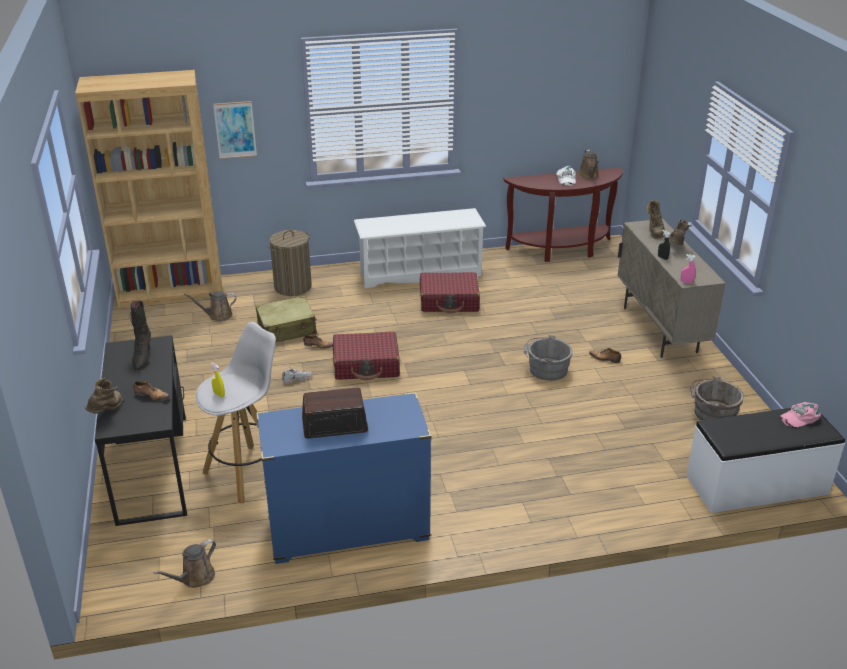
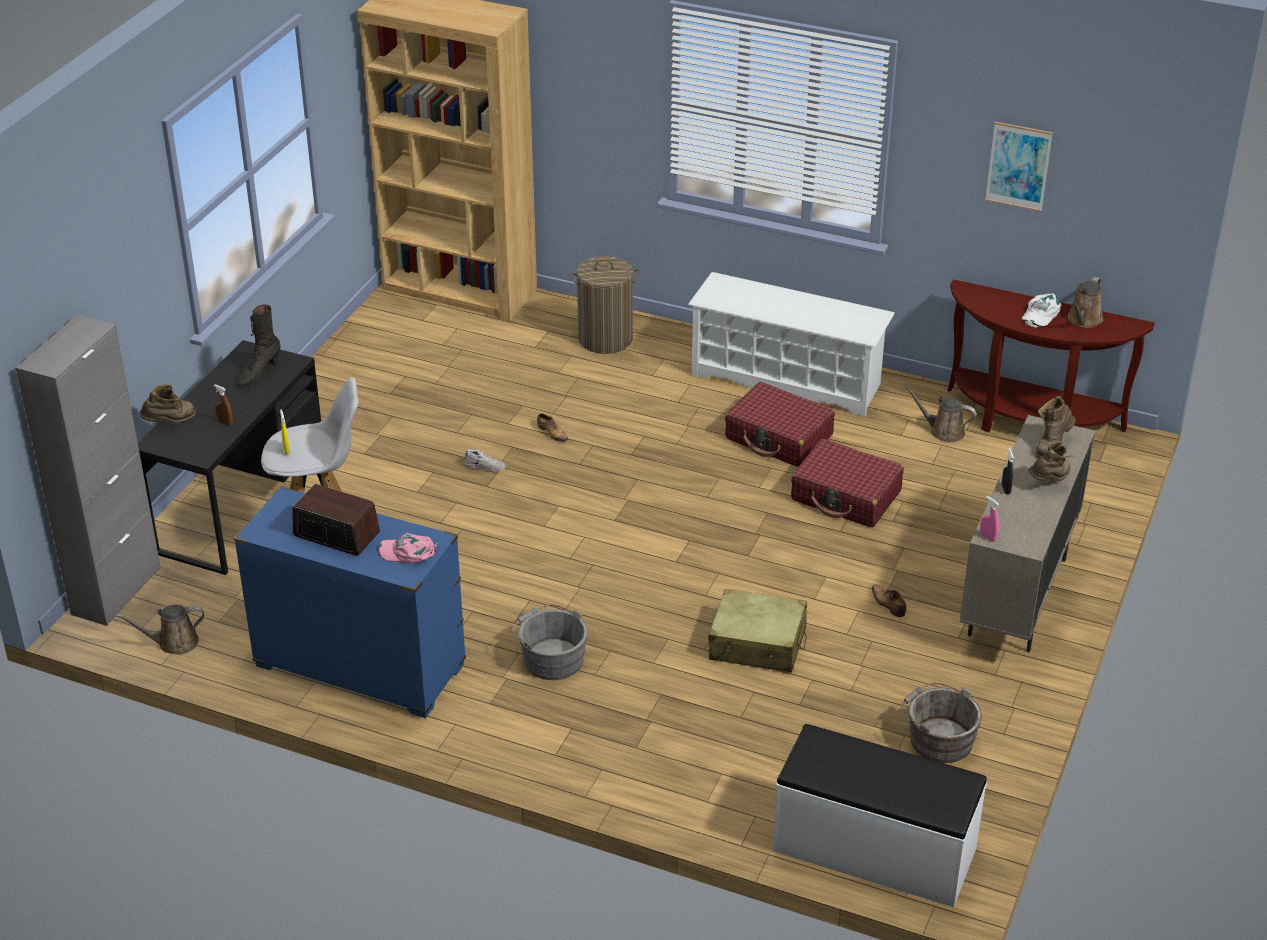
camera: 35 degrees right, 5 degrees up
(111, 564) = (116, 591): none -> grey cabinet
(151, 395) = (225, 423): shoe -> brown spray bottle
(218, 316) = (479, 345): brown watering can -> brown watering can (943, 431)
(235, 130) = (573, 100): picture -> picture (1018, 166)
(287, 329) = (540, 395): beige suitcase -> beige suitcase (758, 644)
(366, 365) = (581, 483): red suitcase -> red suitcase (846, 496)
(545, 369) = (792, 584): grey bucket -> grey bucket (551, 658)
(800, 417) = (941, 781): pink cap -> pink cap (408, 552)

